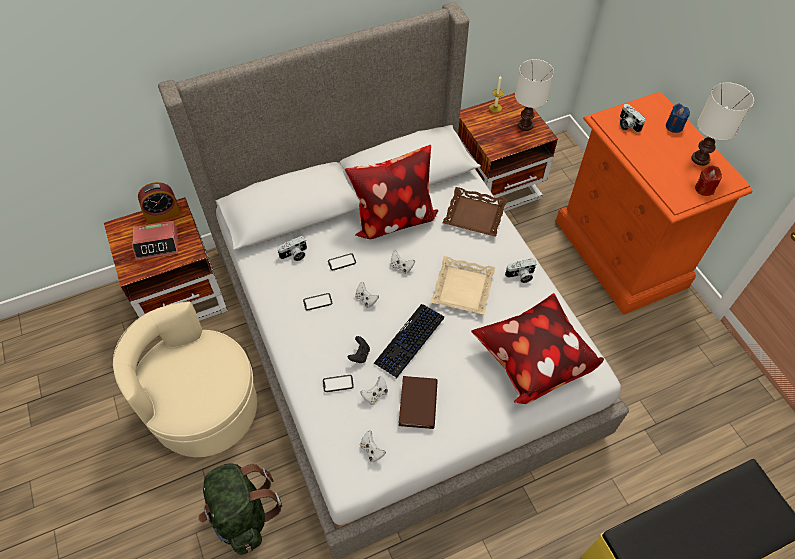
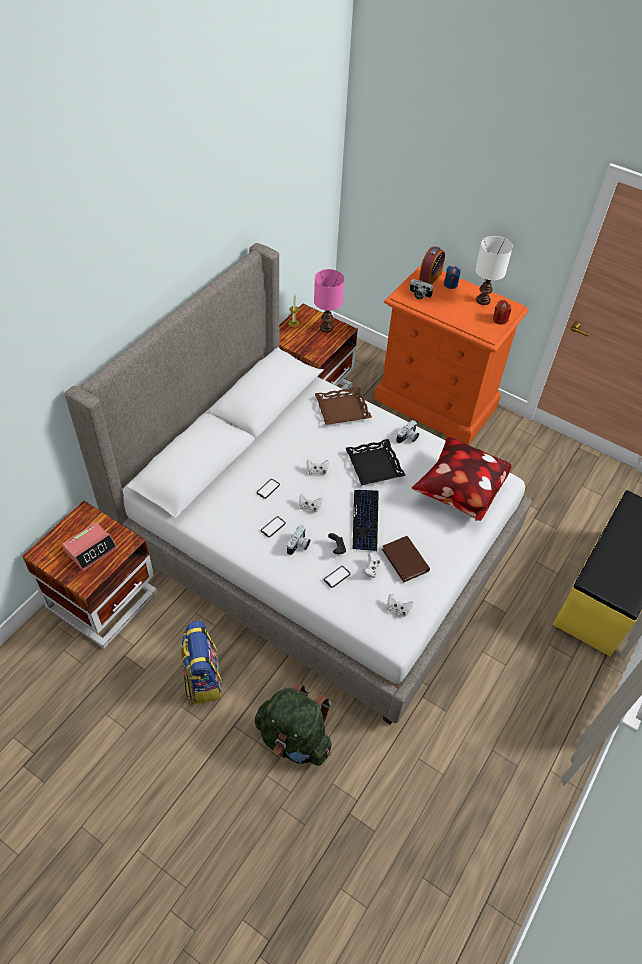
camera: 35 degrees left, 5 degrees down
(163, 214) = (75, 523): alarm clock -> alarm clock (430, 278)
(207, 410) = (202, 678): beige armchair -> backpack
(294, 255) = (225, 501): camera -> camera (299, 546)
(393, 218) = (282, 438): pillow -> none
(463, 289) = (375, 465): beige tray -> black tray
(525, 125) = (326, 327): white table lamp -> pink table lamp

